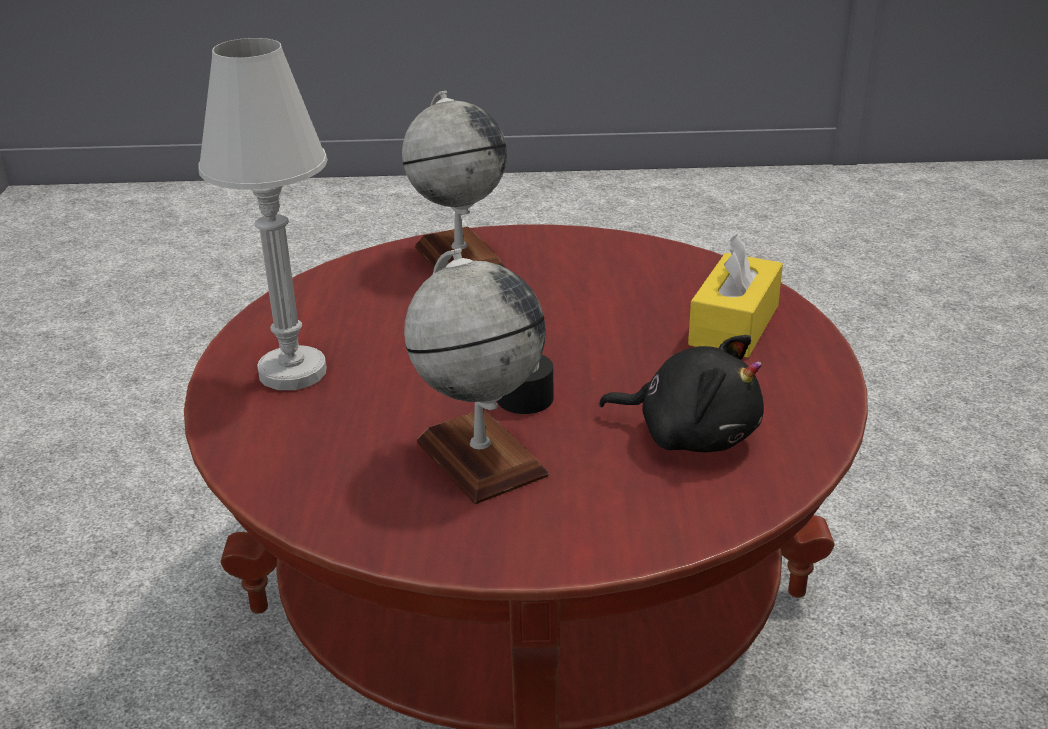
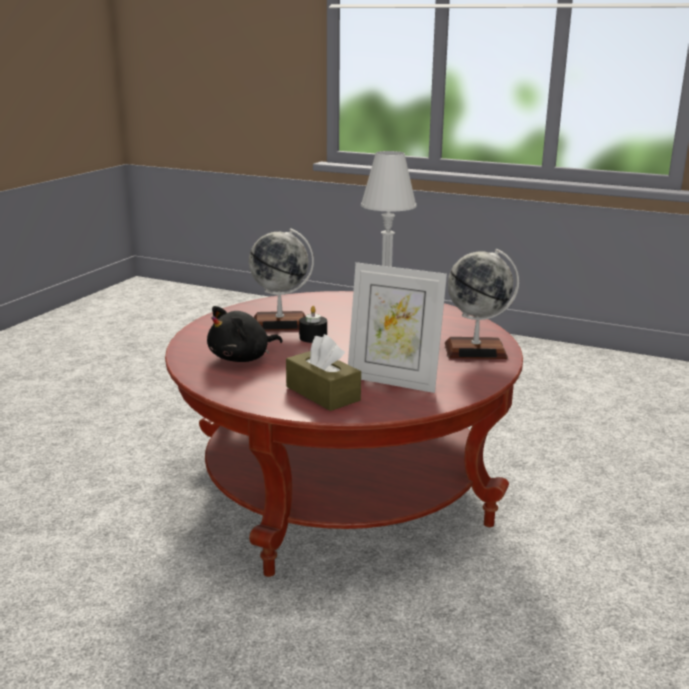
camera: 115 degrees right, 10 degrees down
(633, 289) = (393, 381): none -> picture frame
(734, 325) = (322, 393): yellow tissue box -> brown tissue box

